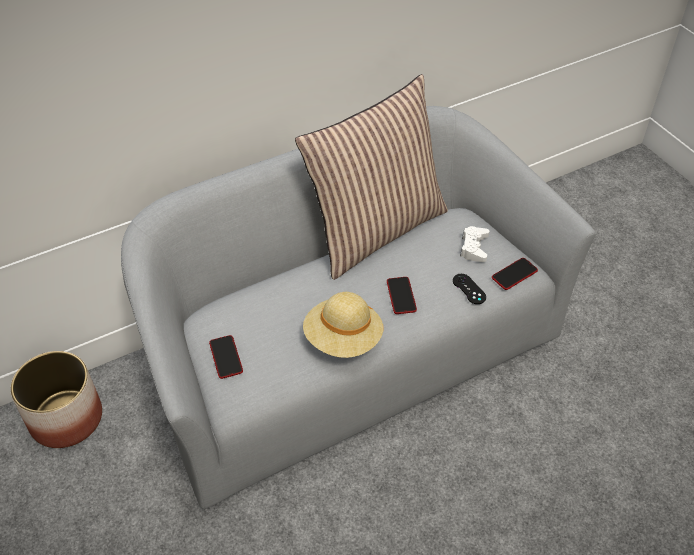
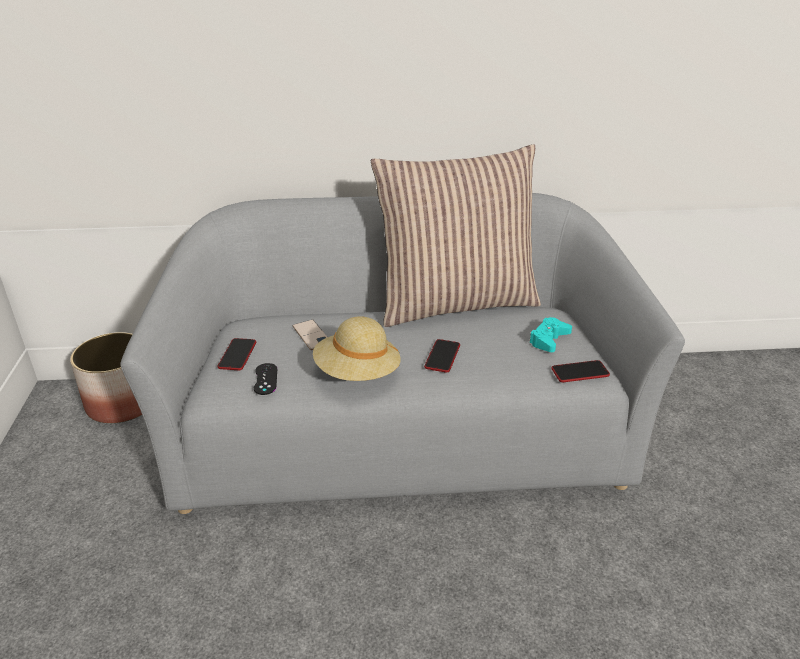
camera: 25 degrees right, 15 degrees down
(276, 311) = (312, 335): none -> phone
(469, 289) = (519, 370): black game controller -> black game controller (265, 379)
(474, 247) = (548, 339): white game controller -> turquoise game controller

